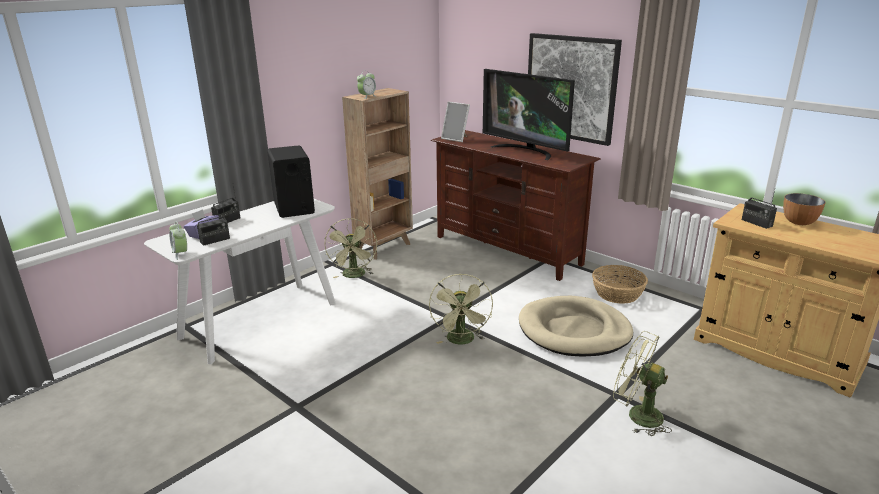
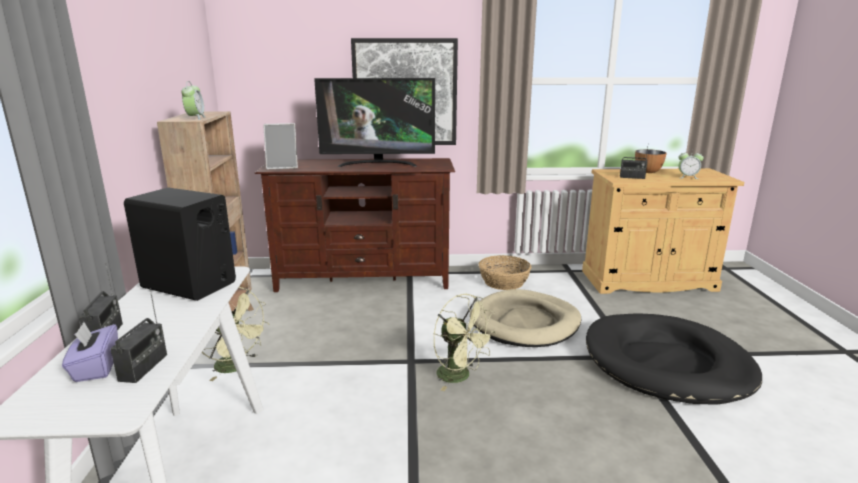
camera: 45 degrees left, 5 degrees down
(181, 254) = (115, 413): alarm clock -> alarm clock (687, 177)
(637, 415) = (667, 363): green fan -> black dog bed

